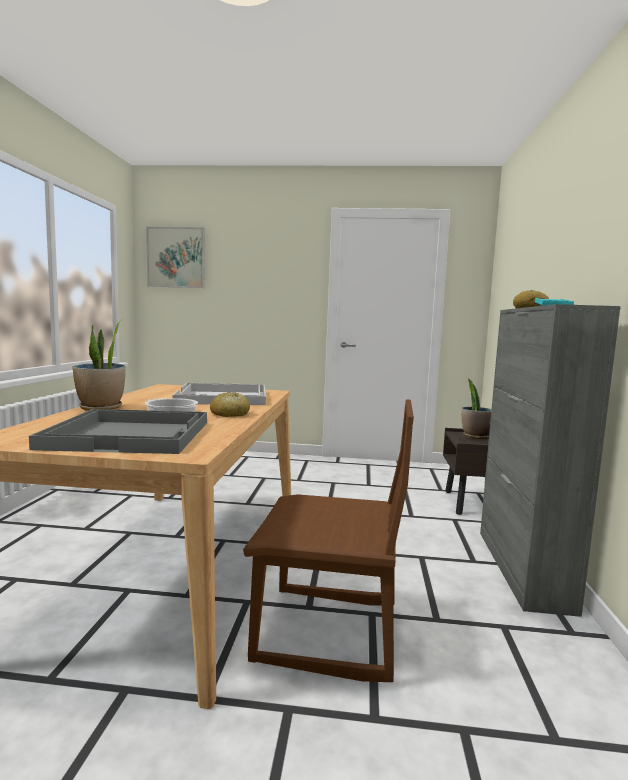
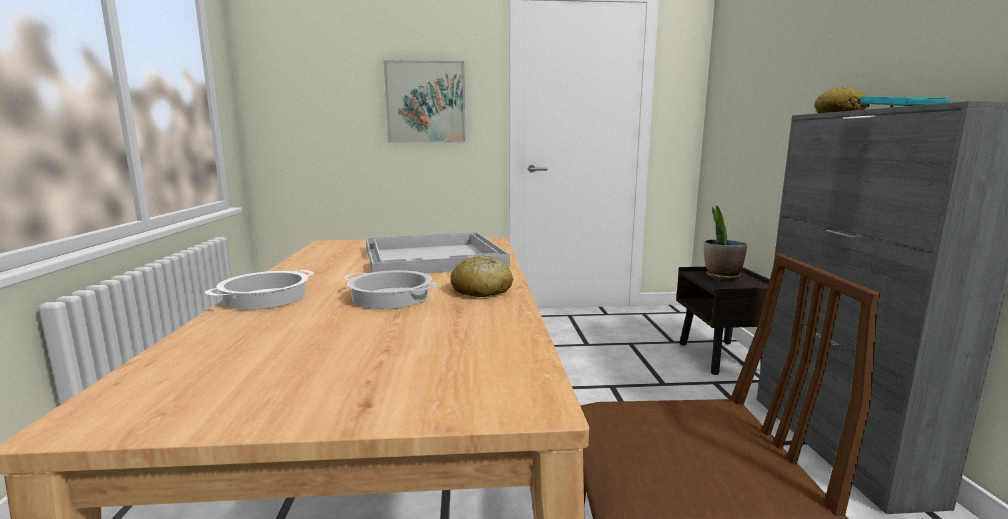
camera: 10 degrees left, 5 degrees up
(101, 408) = (265, 297): potted plant -> cooking pot
(132, 434) = (373, 358): grey tray -> none
(176, 257) = (296, 56): picture -> picture (425, 102)

